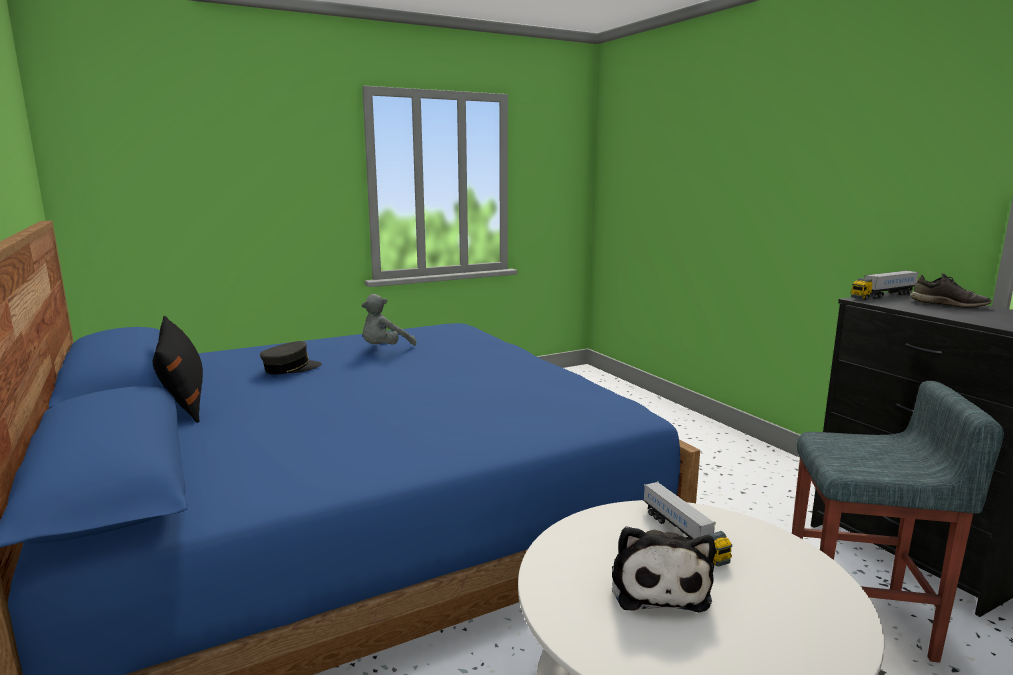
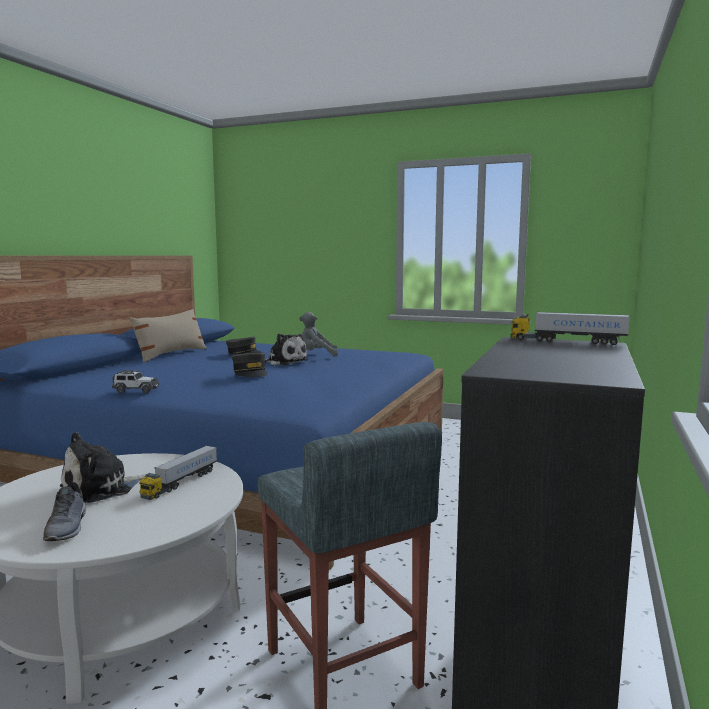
camera: 50 degrees right, 5 degrees down
(184, 399) = (171, 354): black pillow -> beige pillow
(385, 366) = (284, 362): none -> plush toy
(397, 460) = (136, 390): none -> toy car
(444, 390) = (250, 373): none -> grey cap
(948, 304) = (584, 353): grey shoe -> grey shoe (68, 527)

